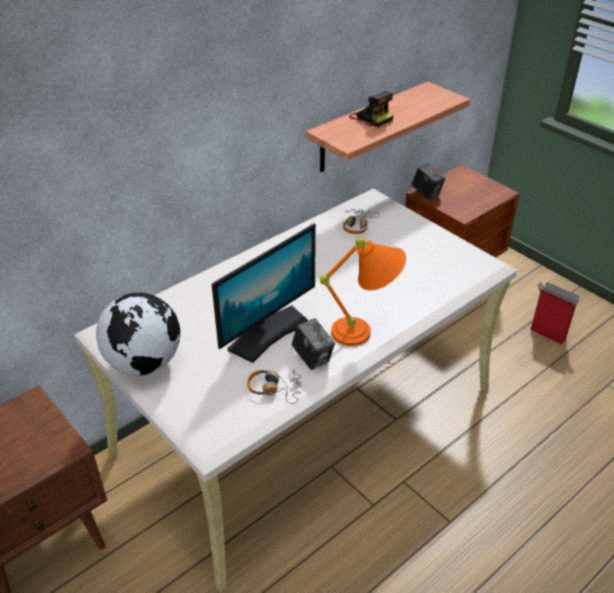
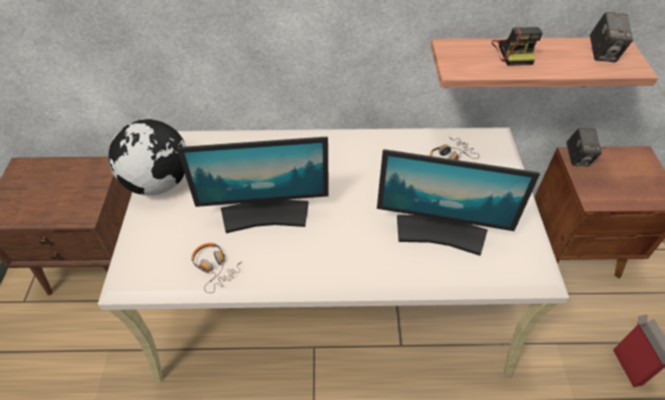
camera: 40 degrees right, 10 degrees up
(312, 358) = (273, 260): camera -> camera (602, 54)
(365, 332) = (341, 266): orange table lamp -> none
(406, 274) = (440, 232): none -> monitor

